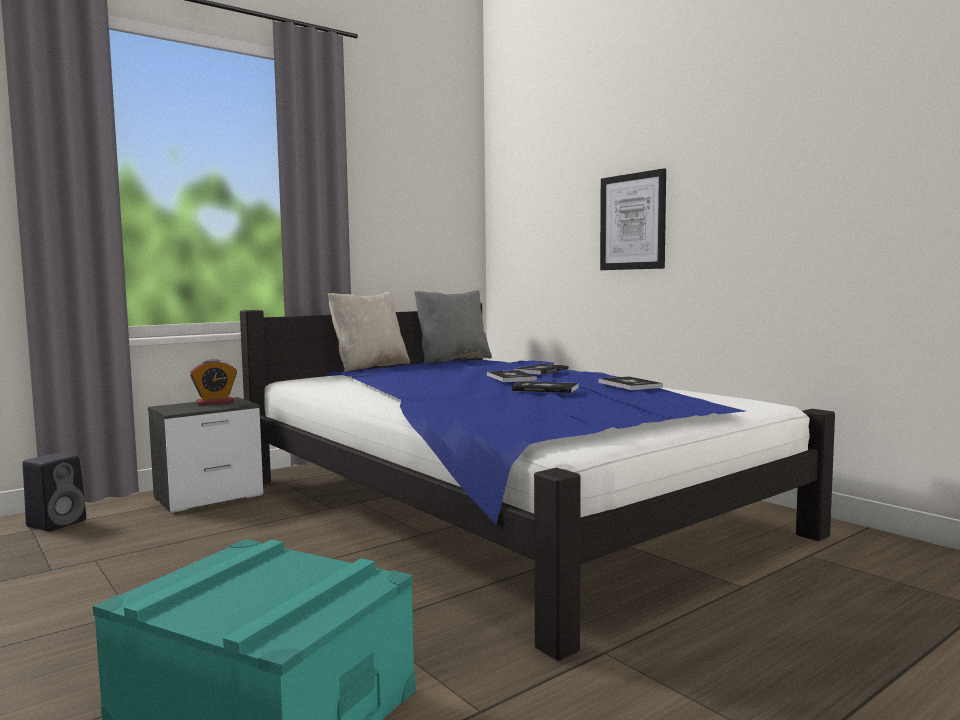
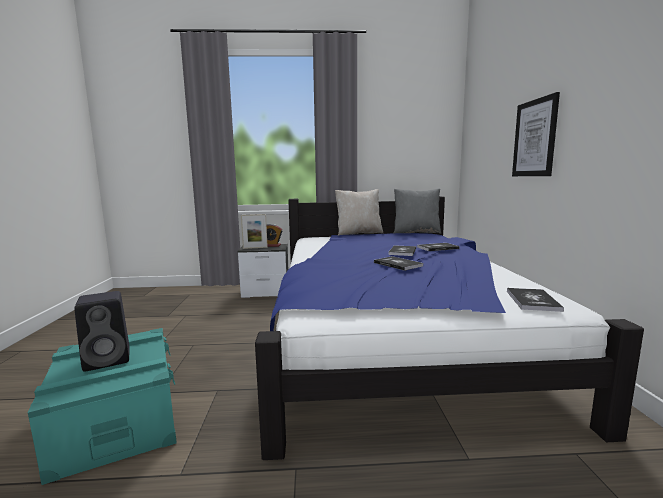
camera: 35 degrees right, 5 degrees up
(58, 523) = (201, 293): black speaker -> black speaker (109, 359)
(191, 408) = (255, 248): none -> picture frame
(629, 385) = (467, 269): book -> book (532, 300)

